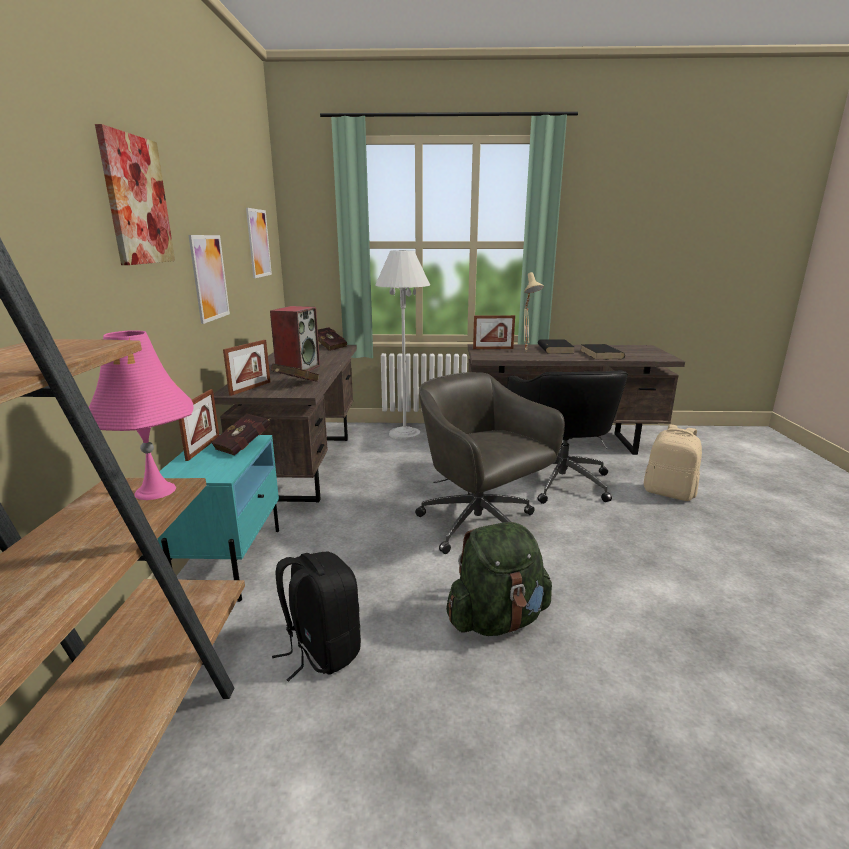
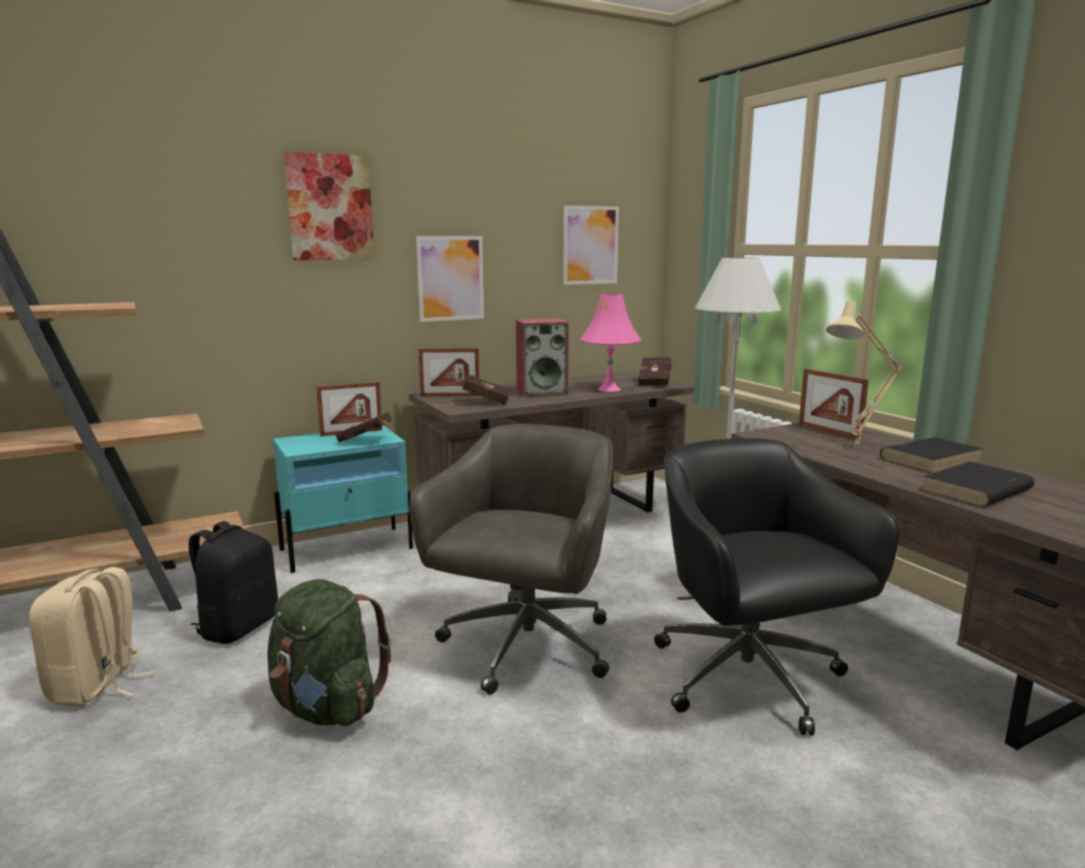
camera: 60 degrees right, 5 degrees down
(155, 491) = (174, 425): pink table lamp -> pink table lamp (609, 389)
(560, 480) = (750, 680): black office chair -> black office chair turned 105 degrees clockwise
(669, 493) = (876, 818): beige backpack -> beige backpack (97, 686)

